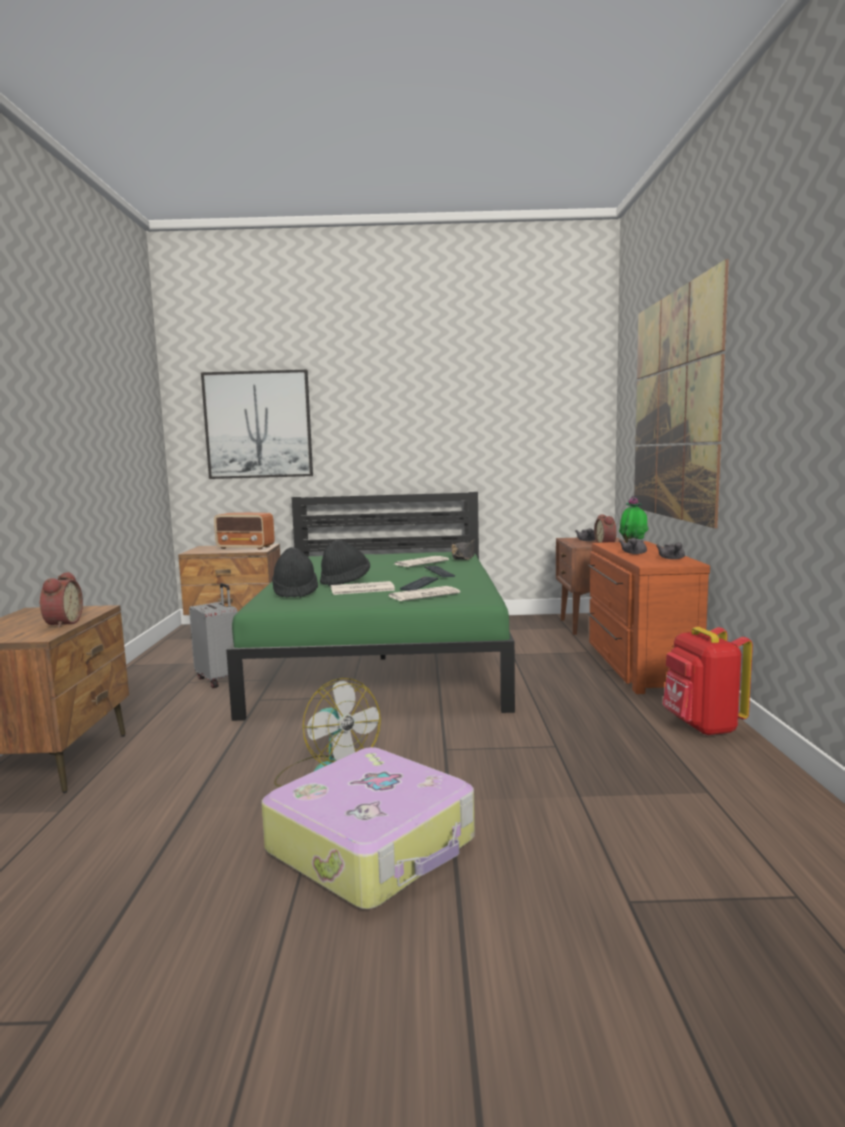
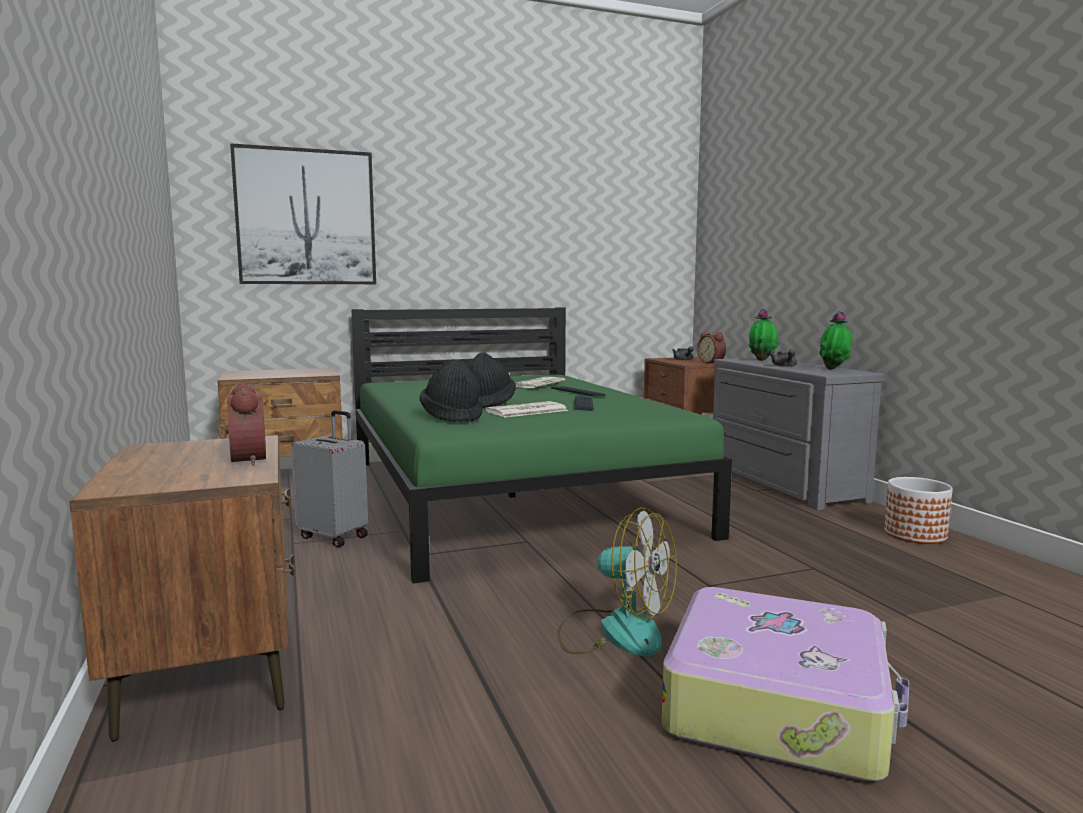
camera: 20 degrees left, 0 degrees up
(246, 547) = (299, 372): radio -> none
(424, 595) = (614, 413): newspaper -> none
(463, 557) = (571, 378): black hat -> none
(636, 665) = (780, 483): brown dresser -> grey dresser
(672, 558) = (834, 369): grey teapot -> potted plant
(674, 406) = (811, 216): picture -> none
(702, 727) = (915, 534): red backpack -> planter

